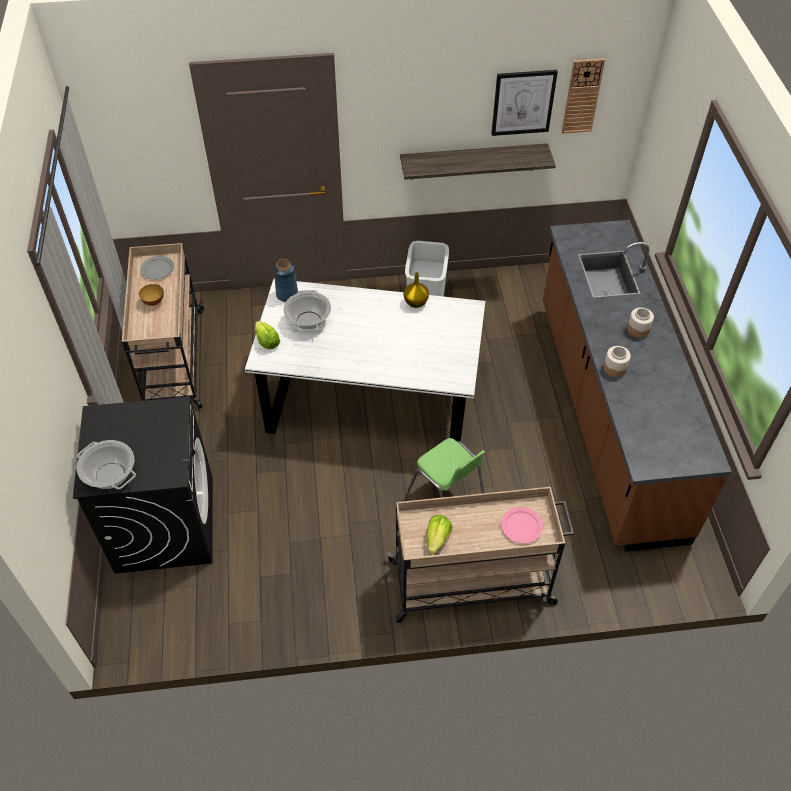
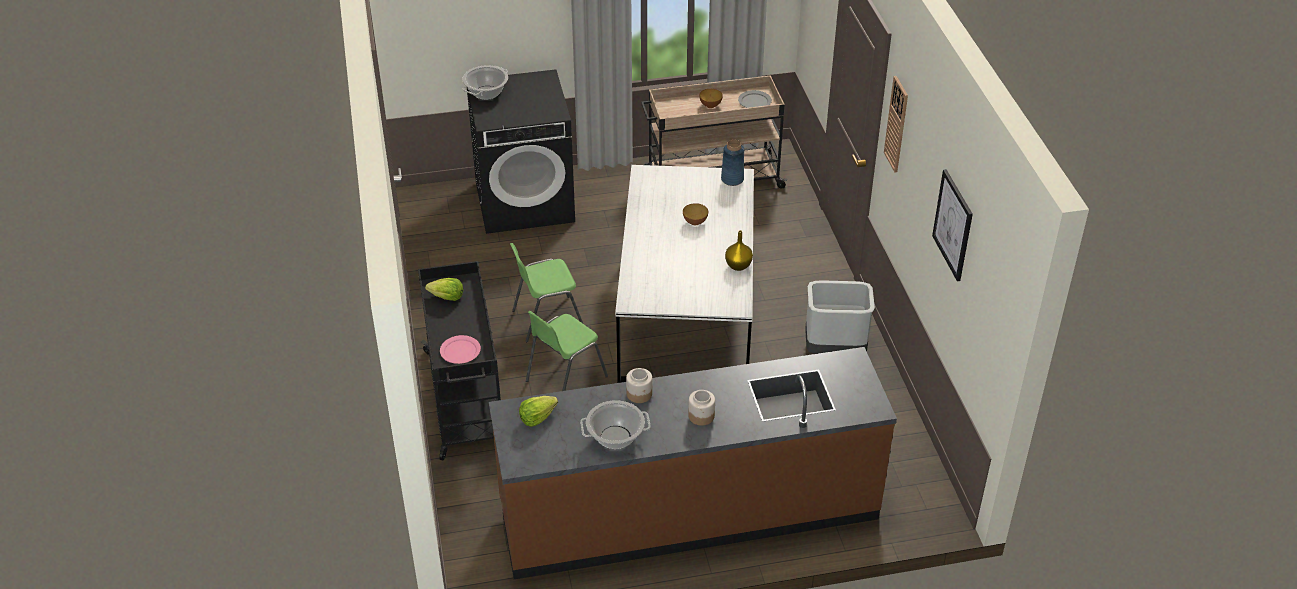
camera: 85 degrees right, 10 degrees down
(267, 342) = (666, 173): lettuce -> lettuce (537, 418)
(308, 321) = (698, 196): cooking pot -> cooking pot (615, 437)
(348, 327) = (695, 222): none -> bowl
(361, 508) = (547, 319): none -> green chair
(473, 161) = (924, 253): shelf -> none
(473, 582) = (466, 401): beige cart -> black cart
(582, 96) = (980, 270): wall clock -> wall clock (896, 124)

